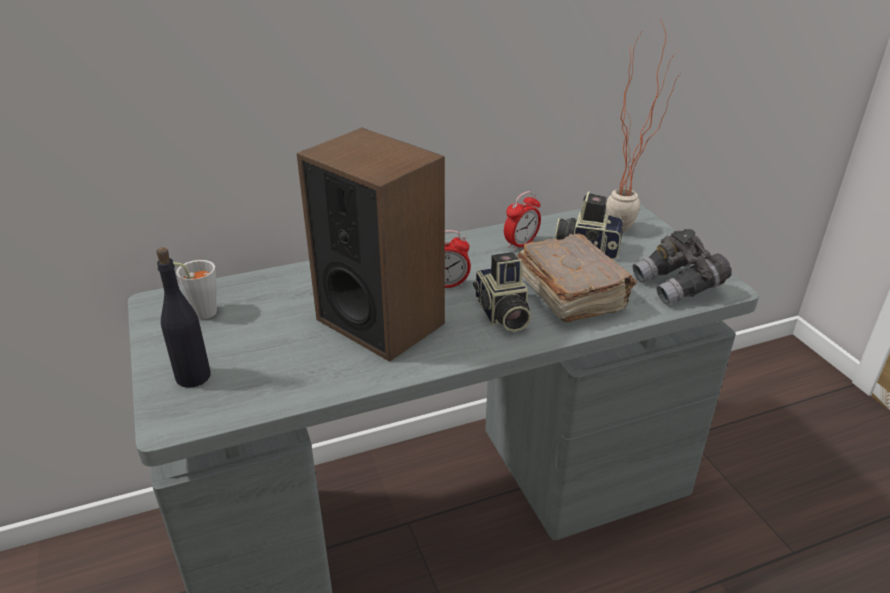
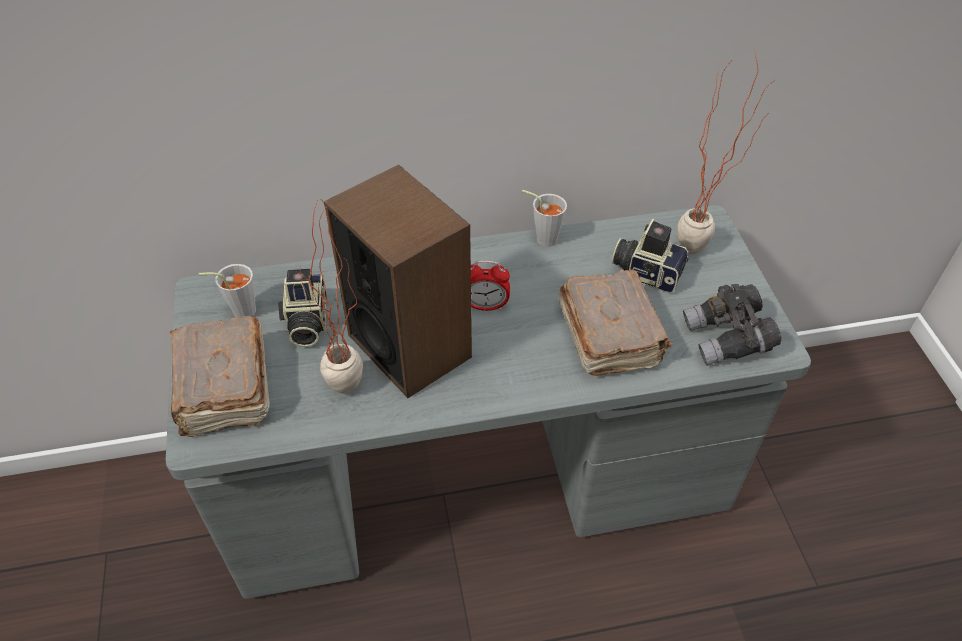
camera: 10 degrees right, 15 degrees up
(193, 376) = (224, 390): black bottle -> brown book
(326, 367) = (347, 397): none -> potted plant
(484, 233) = (542, 238): none -> grey cup
(501, 314) = (531, 353): camera -> camera (306, 322)
(521, 244) = (577, 258): alarm clock -> none

